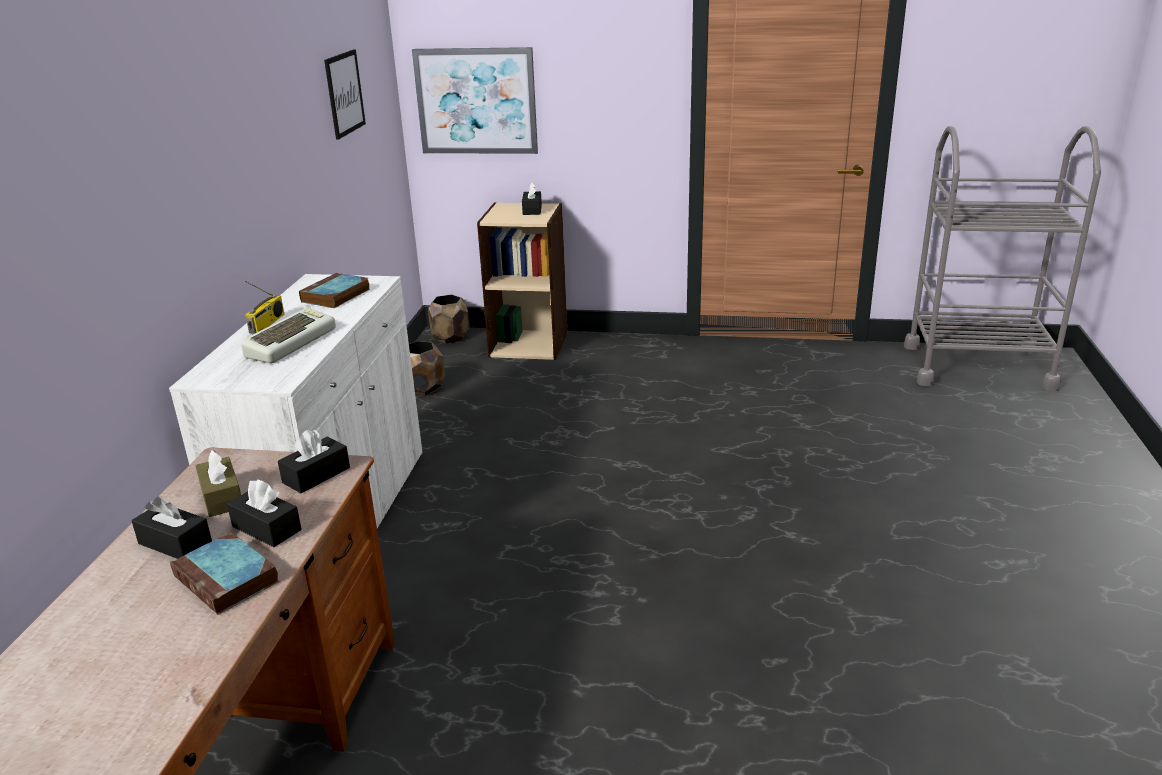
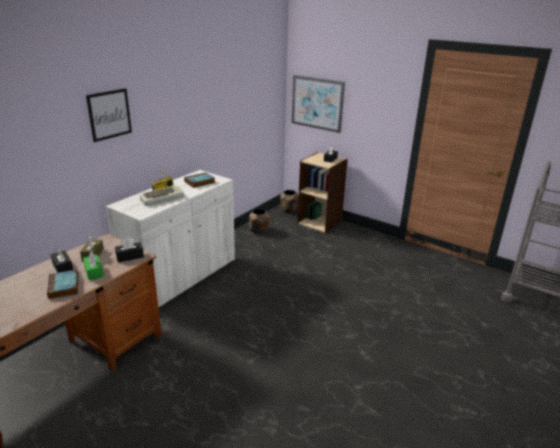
camera: 25 degrees right, 0 degrees up
(266, 528) = (94, 272): black tissue box -> green tissue box
(344, 93) = (245, 93): picture -> picture (109, 114)

